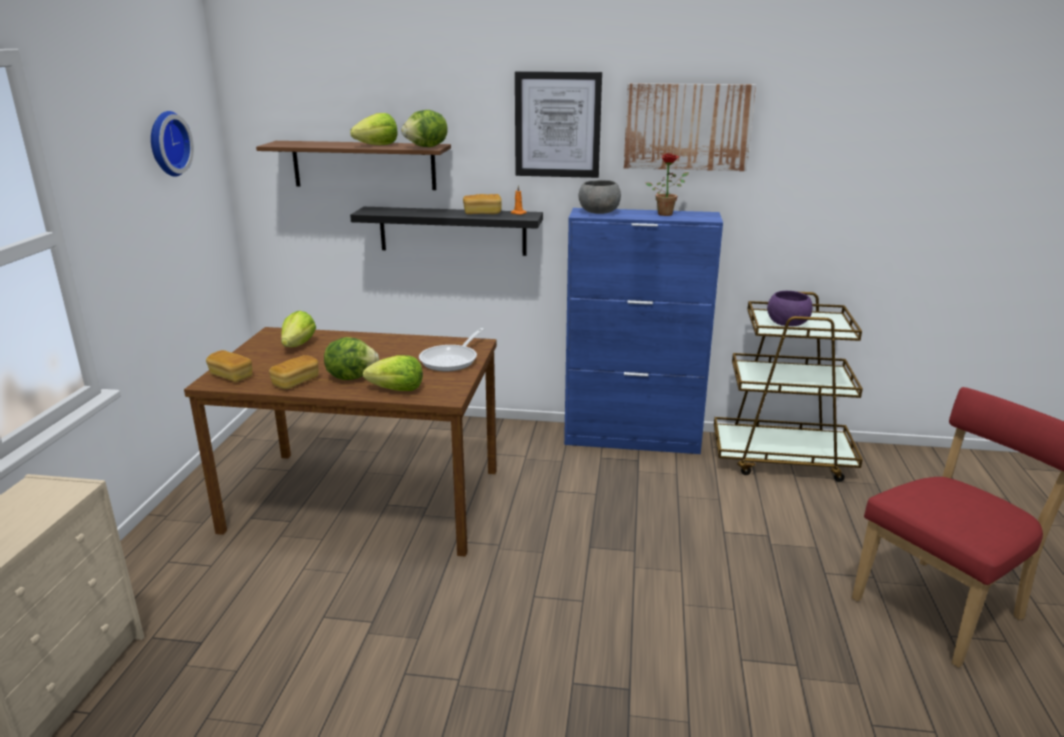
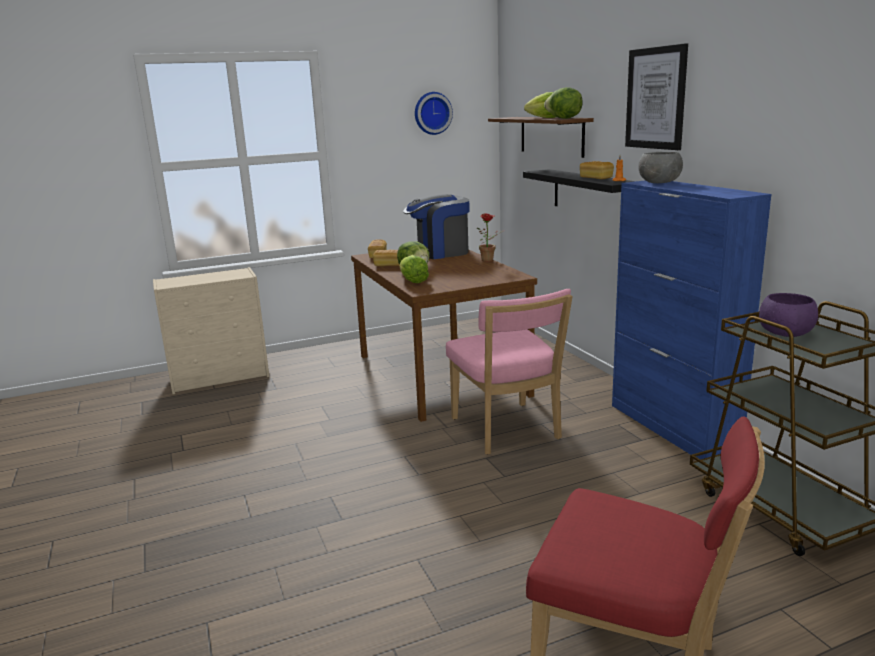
camera: 60 degrees right, 5 degrees down
(298, 345) = (438, 253): lettuce -> coffee machine
(452, 360) = (479, 279): frying pan -> none
(550, 514) = (507, 431): none -> pink chair
(667, 213) = (711, 189): potted plant -> potted plant (490, 260)
(687, 127) = (752, 96): picture -> none

